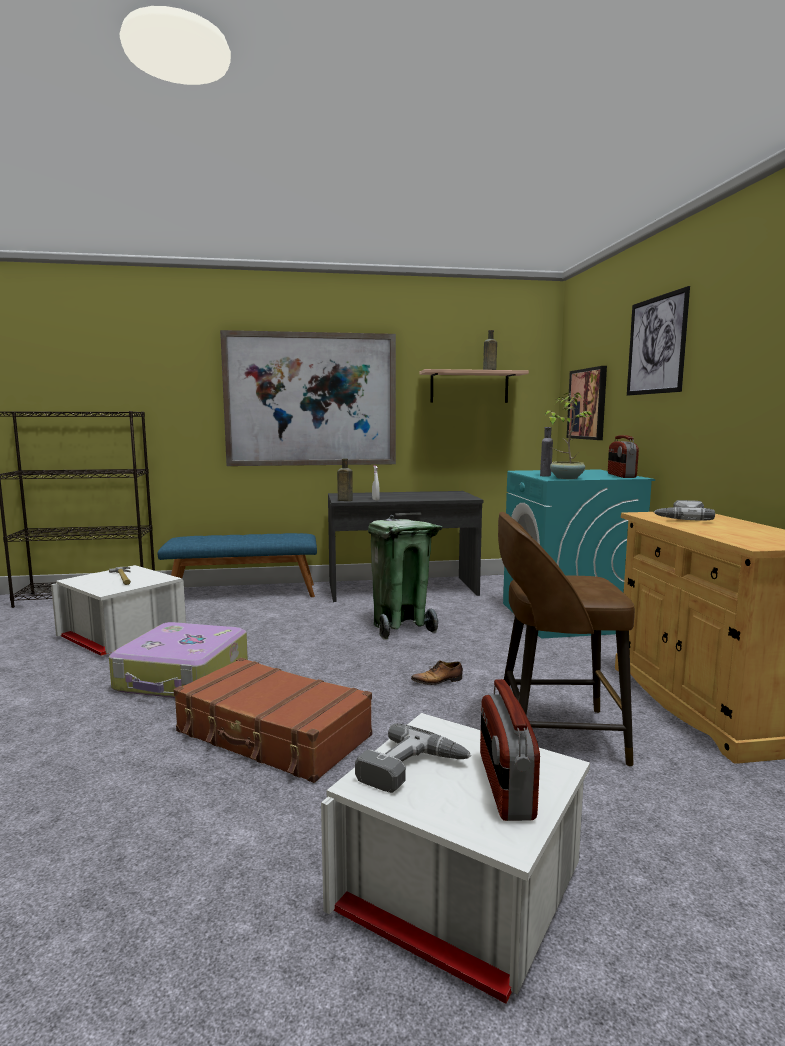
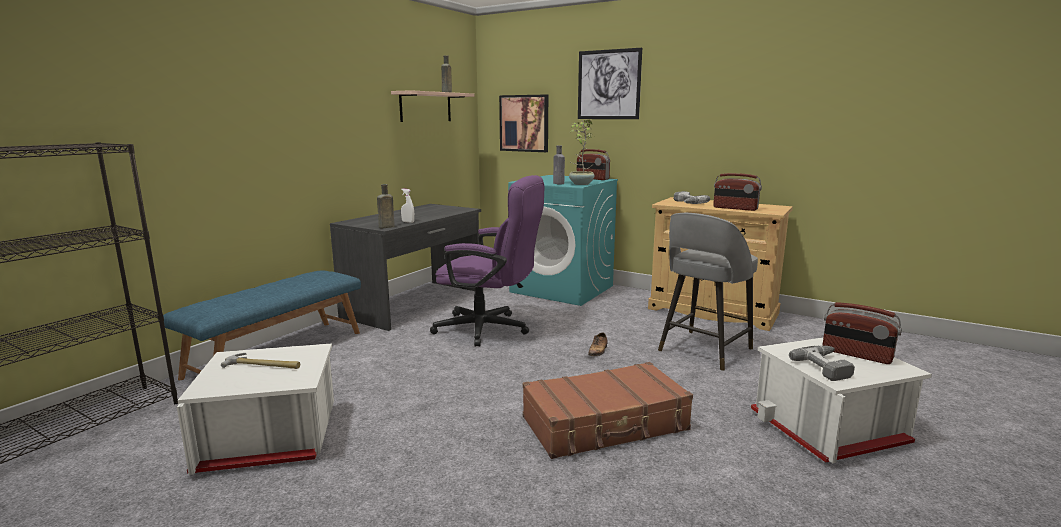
camera: 50 degrees left, 5 degrees up
(183, 677) = (440, 431): suitcase -> none
(311, 400) = (302, 121): picture -> none
(400, 627) = (490, 329): green trash can -> purple office chair
(554, 734) = (703, 350): brown stool -> grey stool
(716, 532) = (735, 208): none -> radio

